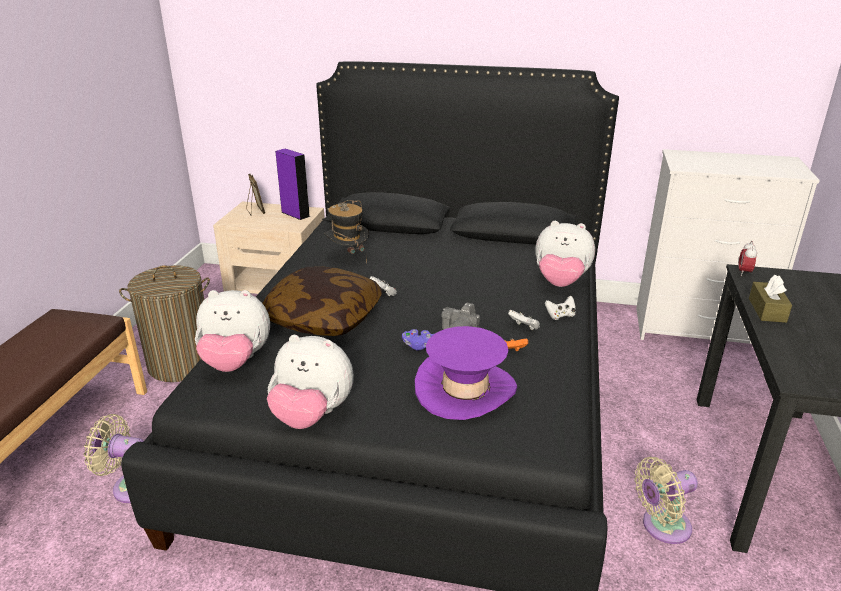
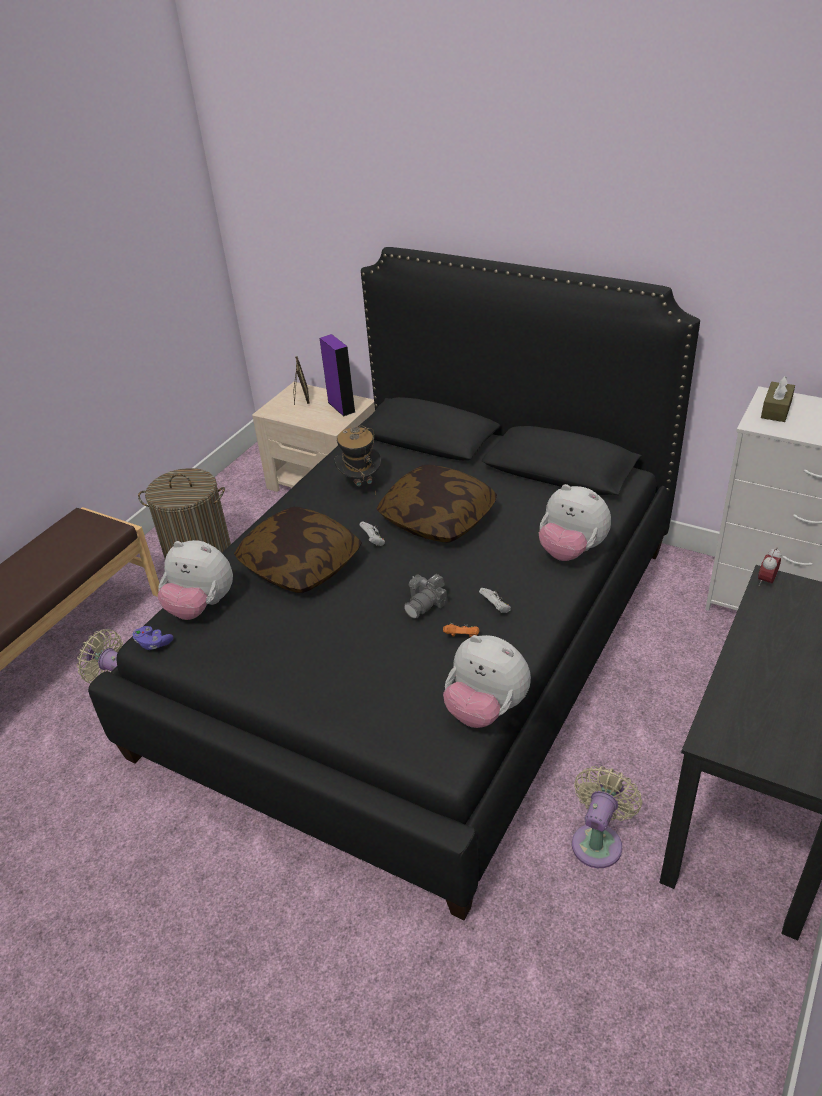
camera: 20 degrees right, 10 degrees up
(312, 415) = (243, 679): plush toy -> plush toy (486, 709)
(419, 345) = (377, 614): purple game controller -> purple game controller (153, 643)
(432, 273) = (438, 518): none -> pillow
(465, 389) = (394, 675): purple hat -> none
(560, 316) = (544, 598): white game controller -> none
(662, 526) = (599, 841): beige fan -> beige fan turned 120 degrees clockwise
(767, 310) = (751, 640): brown tissue box -> brown tissue box (776, 409)

